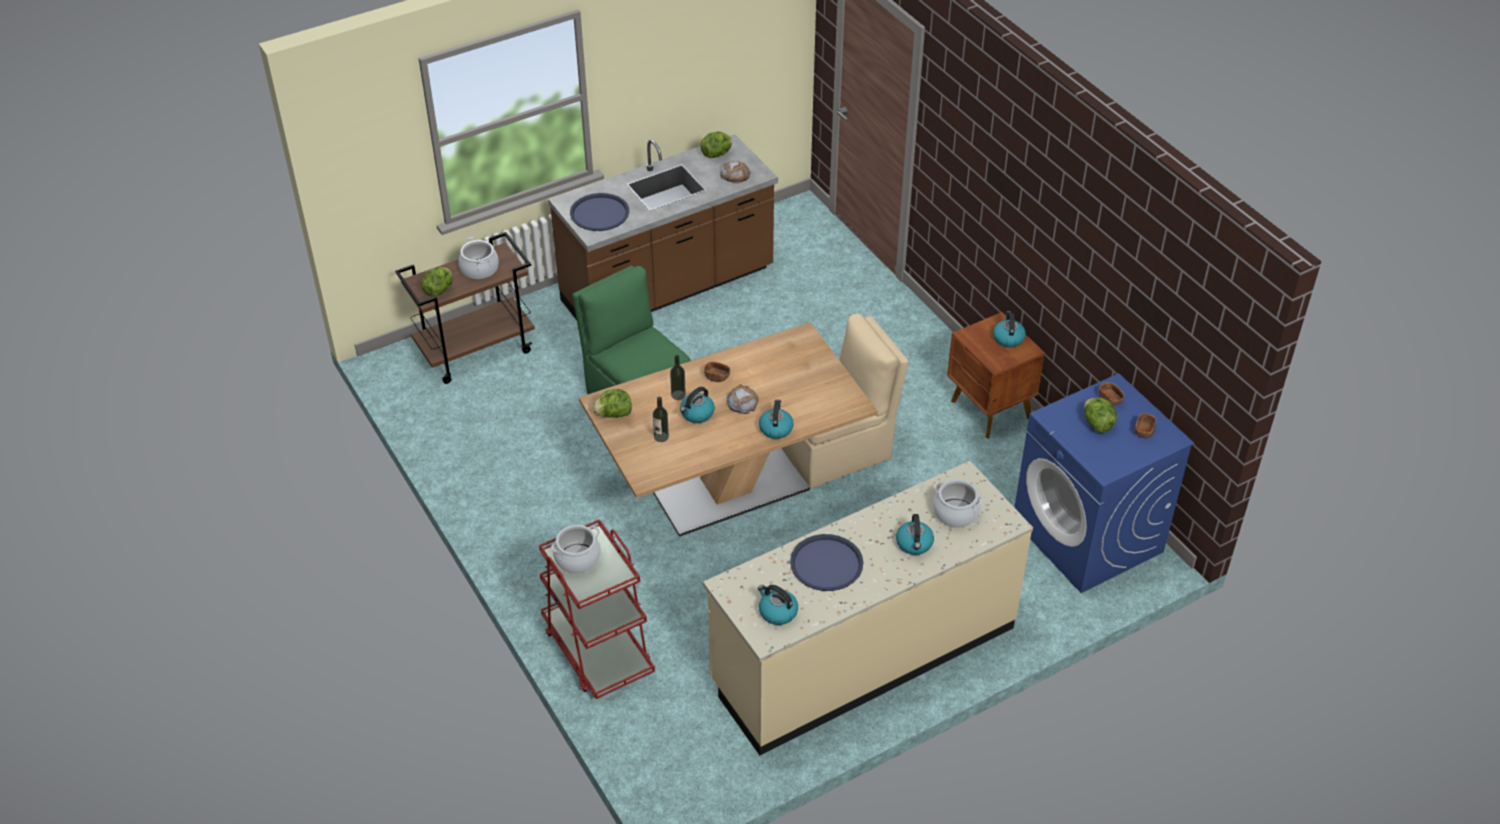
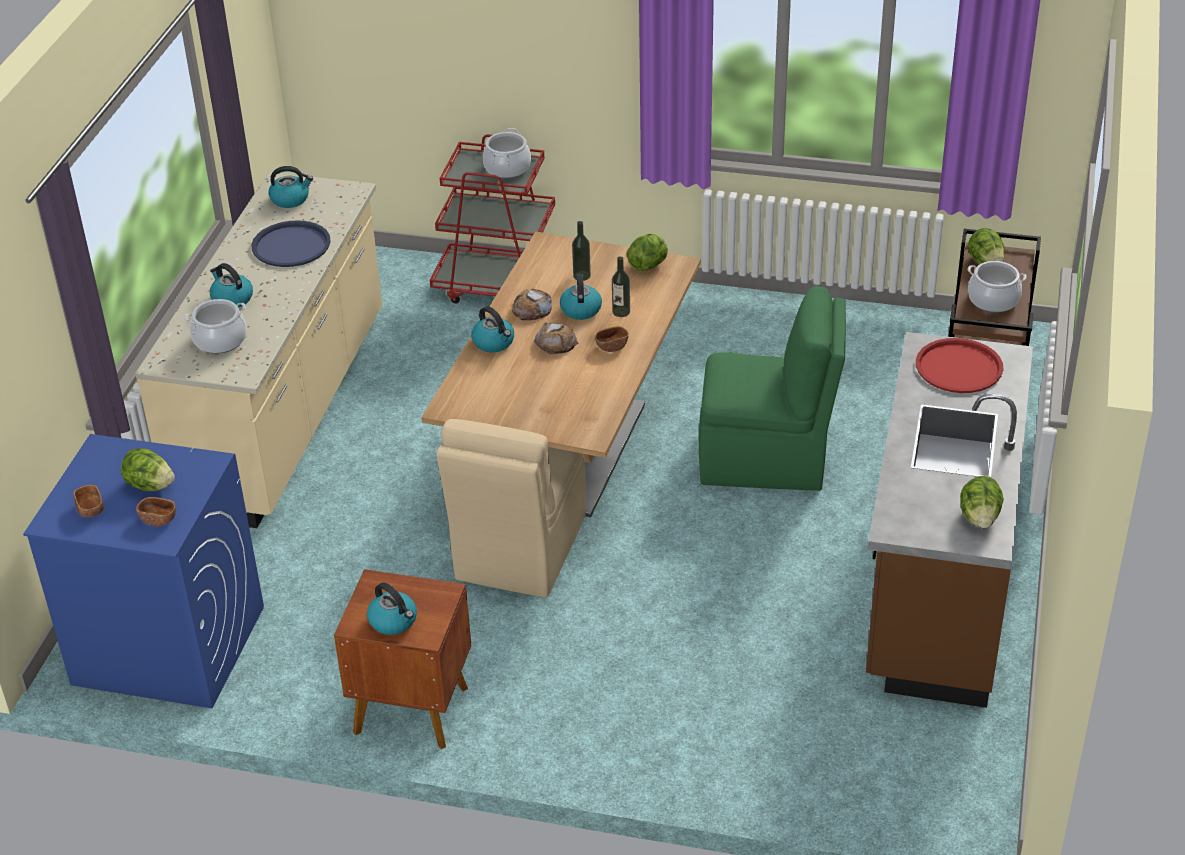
camera: 135 degrees right, 5 degrees down
(599, 213) = (958, 367): blue tray -> red tray
(735, 175) = (914, 507): bread -> bread (532, 309)

